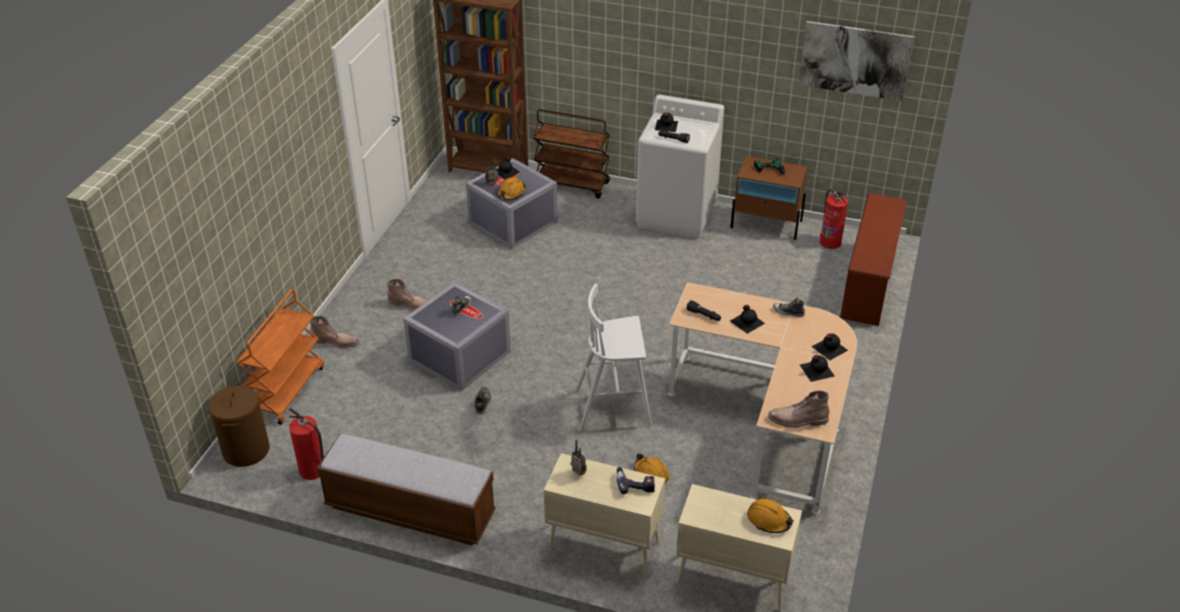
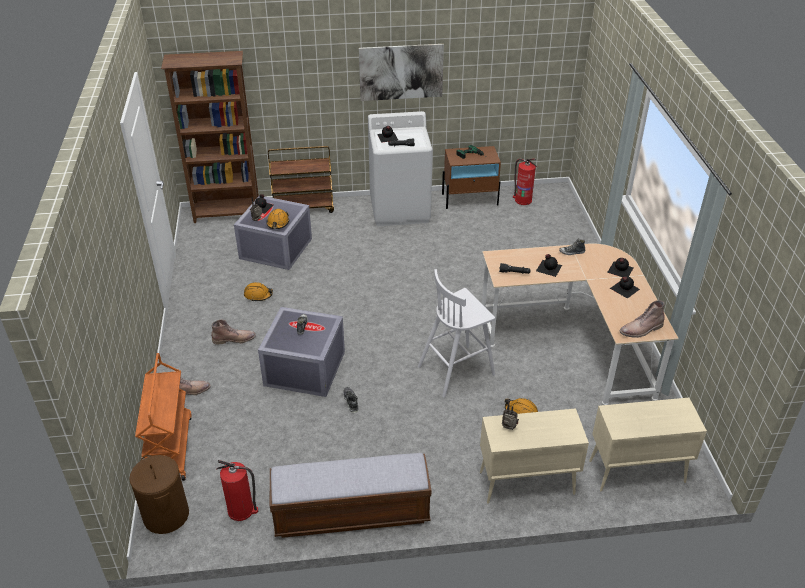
camera: 25 degrees left, 0 degrees up
(635, 484) = (557, 421): power drill -> none
(769, 520) = (673, 413): orange hard hat -> orange hard hat (258, 295)
(855, 60) = (525, 52): picture -> picture (401, 72)
(869, 284) = (570, 222): brown shoe rack -> none

